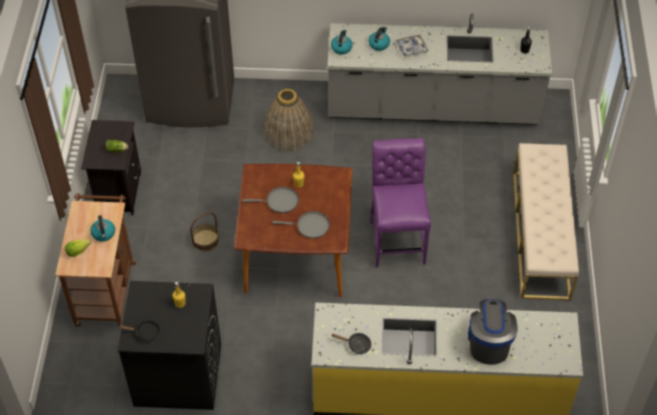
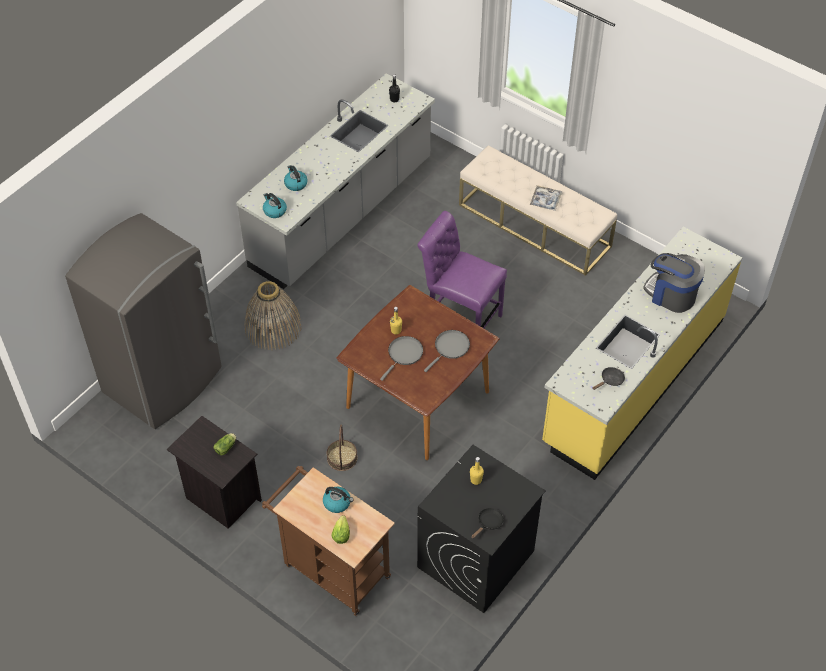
camera: 55 degrees left, 0 degrees up
(411, 48) = (322, 166): tray -> tray (545, 200)

